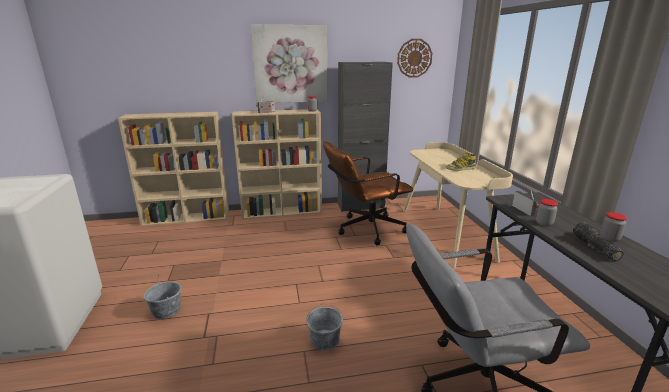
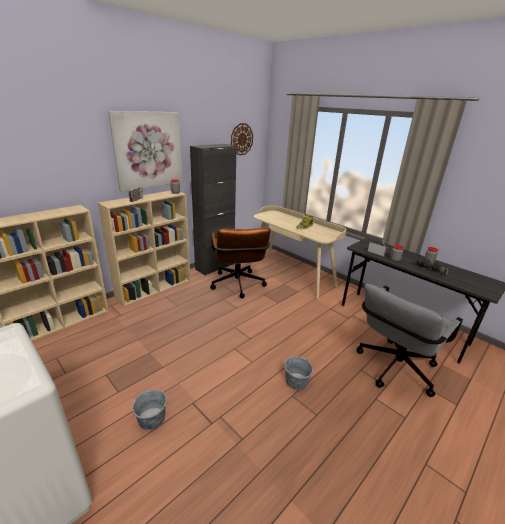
camera: 35 degrees left, 5 degrees up
(365, 229) = (238, 286): brown office chair -> brown office chair turned 45 degrees counterclockwise

